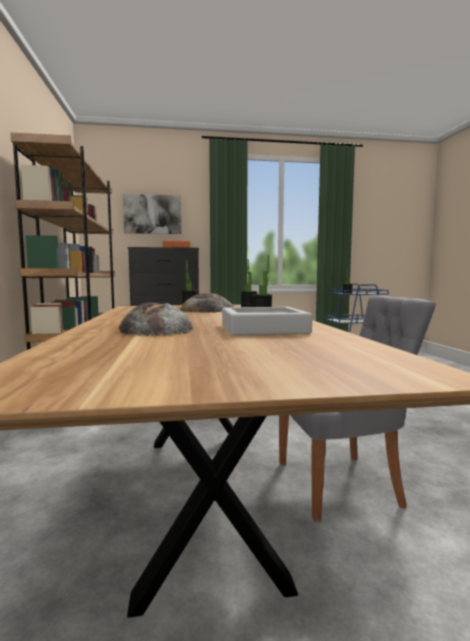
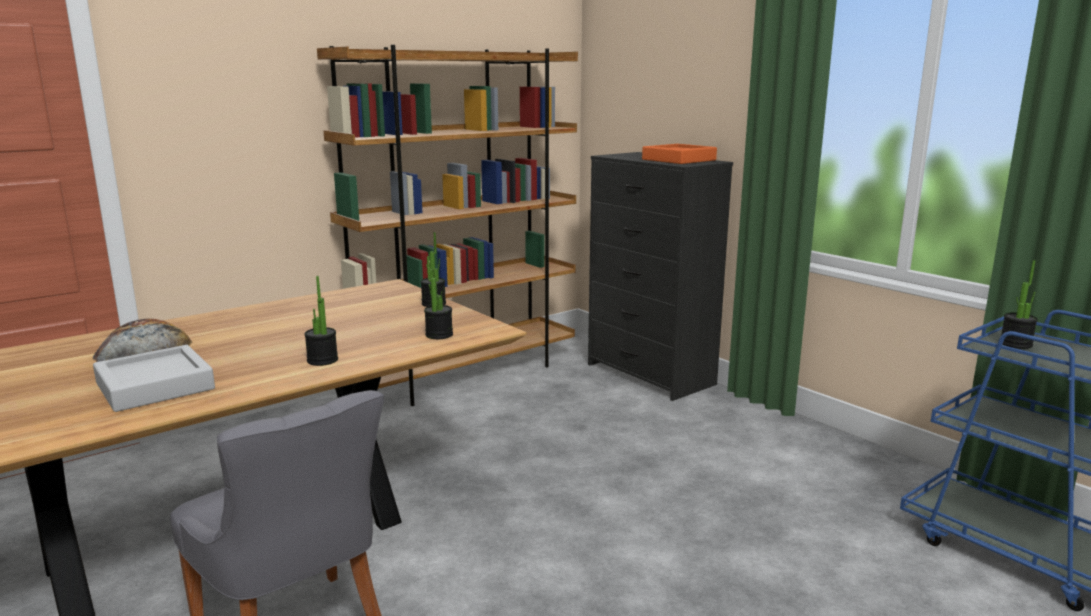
camera: 60 degrees right, 10 degrees up
(152, 214) = (671, 85): picture -> none
(207, 310) = (368, 325): bread -> none

